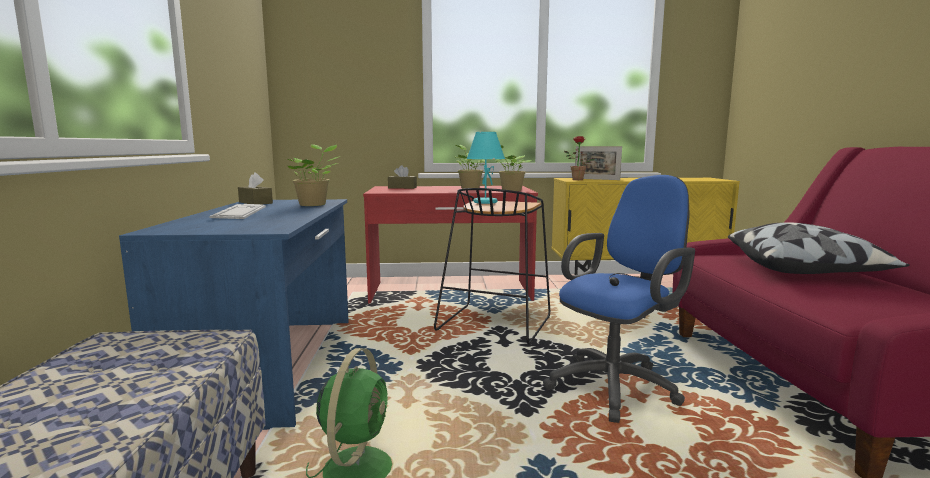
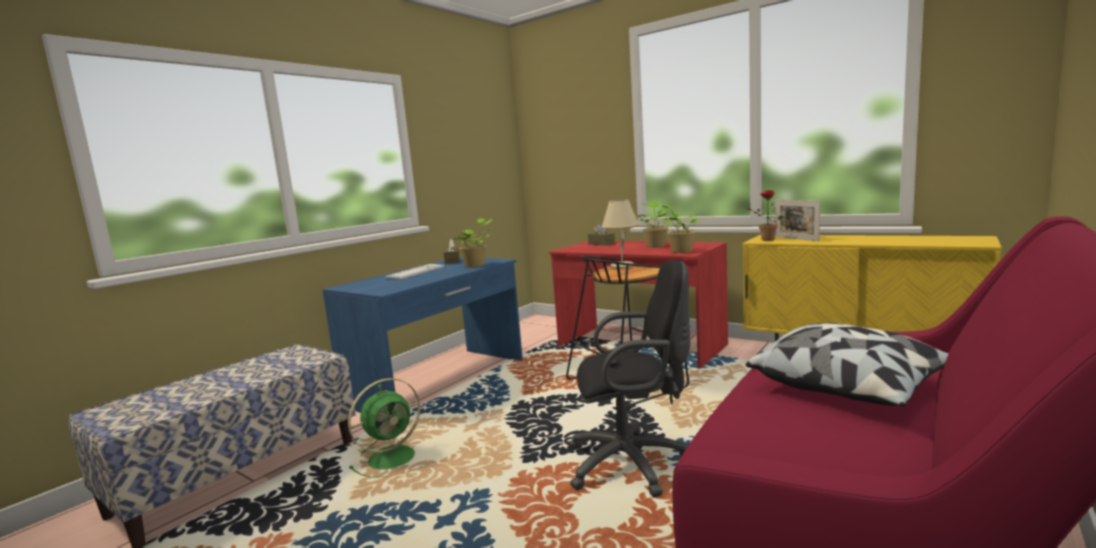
camera: 40 degrees right, 0 degrees up
(484, 202) = (622, 266): turquoise table lamp -> beige table lamp
(617, 385) = (633, 463): blue office chair -> black office chair

